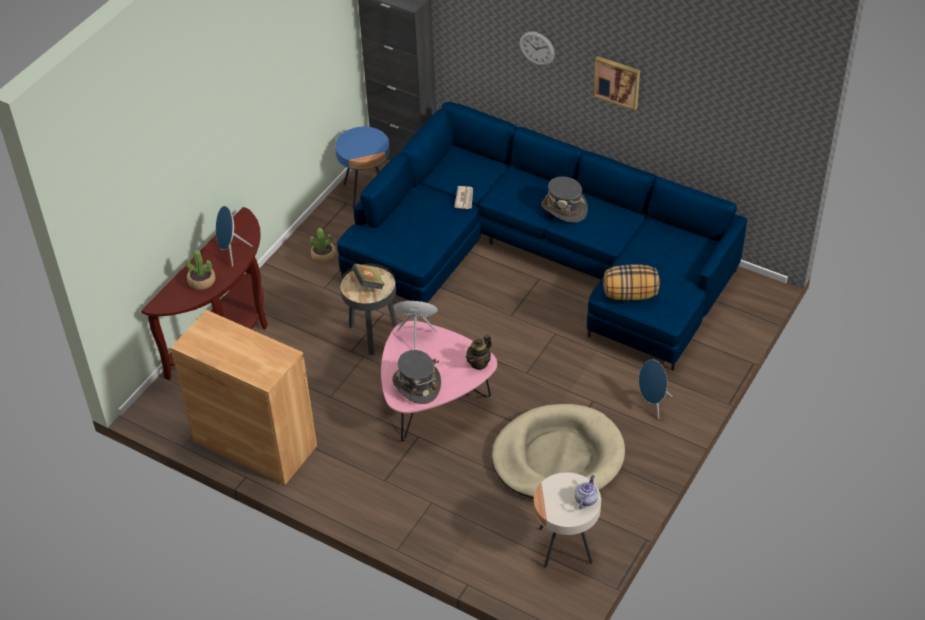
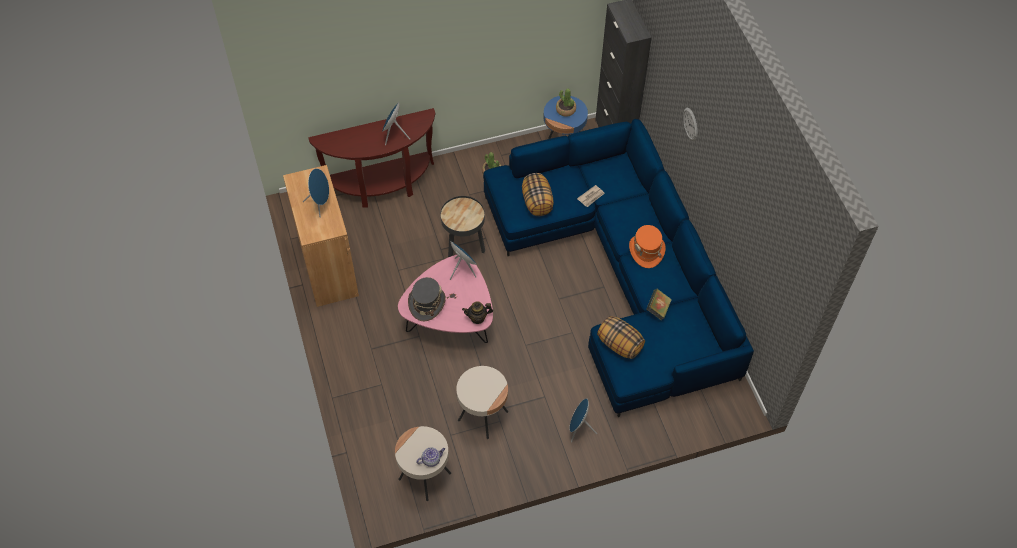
camera: 40 degrees right, 10 degrees up
(201, 281) = (358, 142): potted plant -> potted plant (565, 110)
(243, 345) = (320, 204): none -> blue speaker
(368, 284) = (464, 214): book -> book (658, 309)
(421, 234) = (537, 202): none -> pillow
(558, 457) = (483, 416): beige dog bed -> beige side table
(564, 208) = (646, 251): grey hat -> orange hat
(617, 81) = (720, 187): picture -> none

